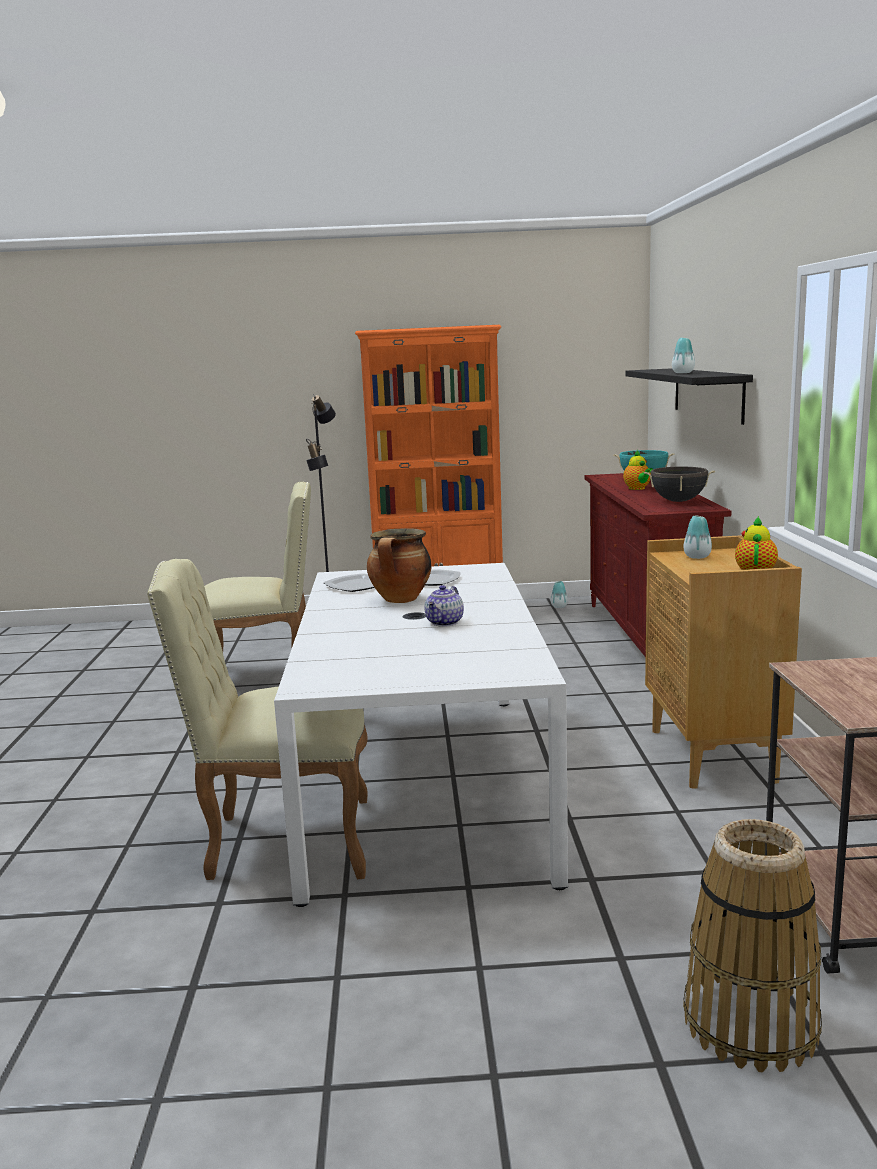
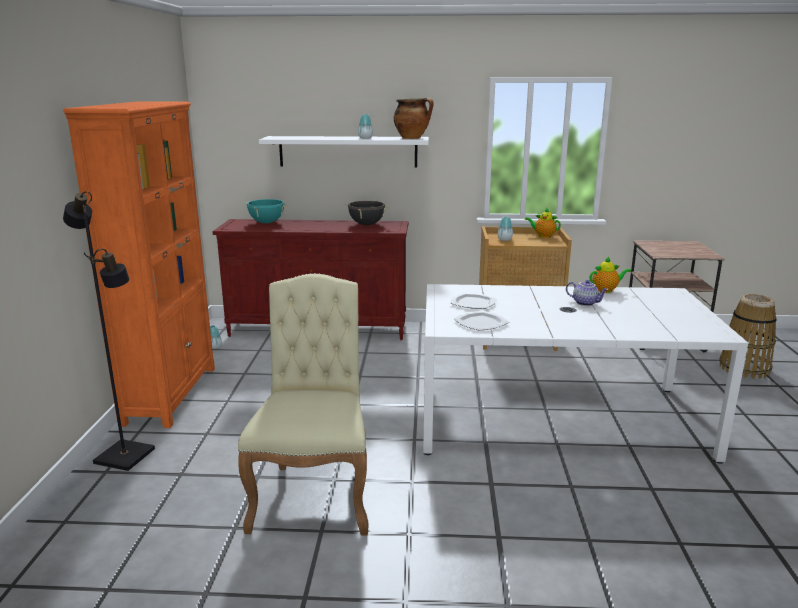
camera: 85 degrees left, 5 degrees up
(286, 841) = (649, 469): beige chair -> none
(401, 600) = (528, 311): cooking pot -> cooking pot (412, 138)
(637, 488) = (304, 226): teapot -> teapot (606, 290)
(707, 393) = (348, 151): black shelf -> white shelf

